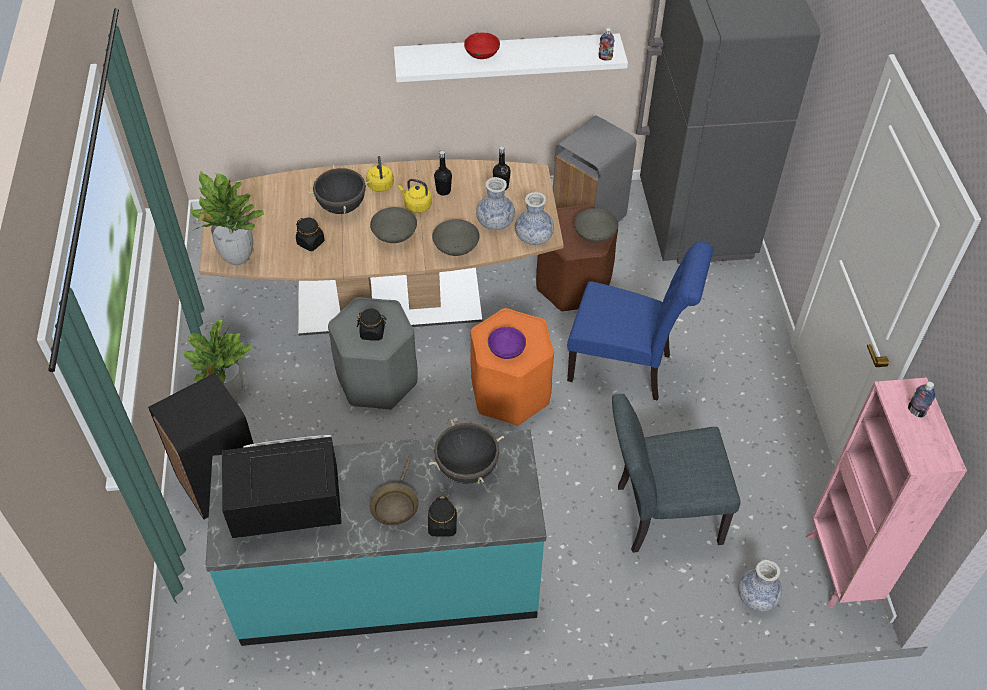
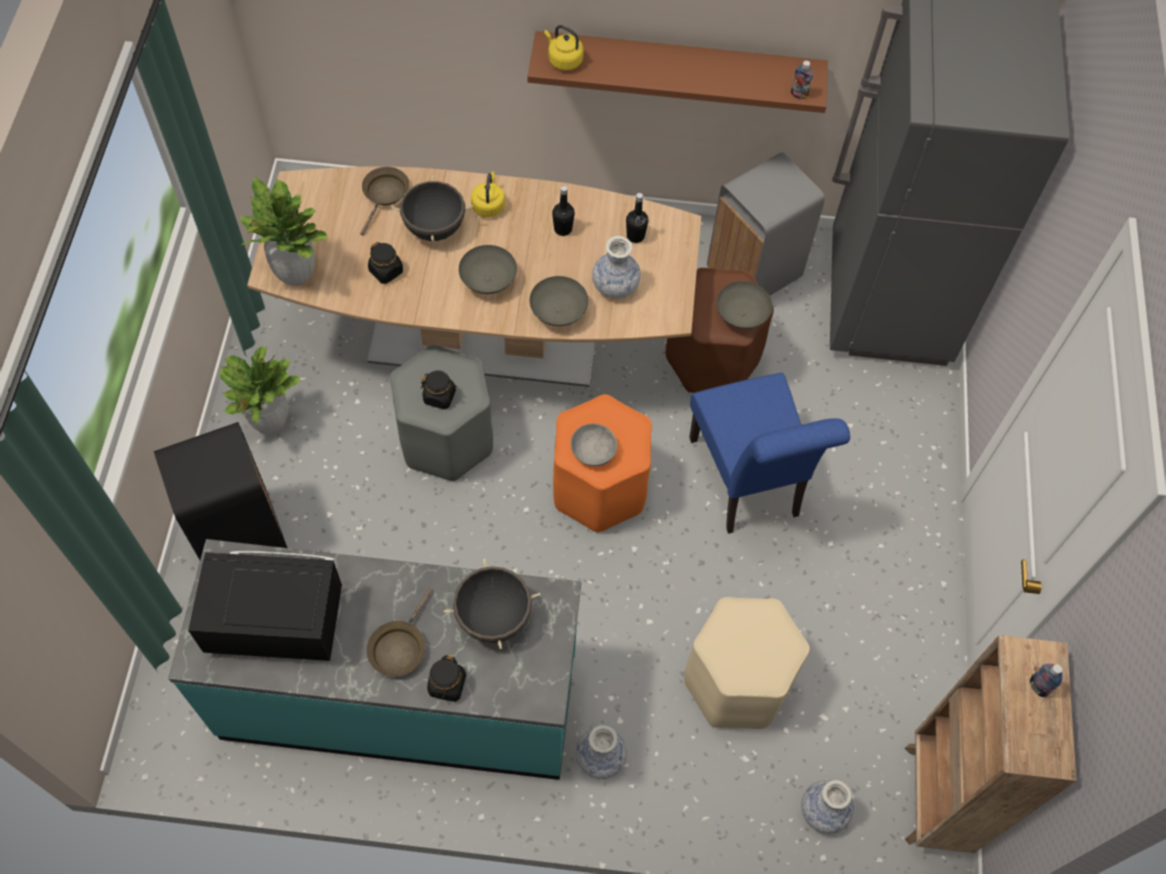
camera: 10 degrees right, 10 degrees up
(296, 190) = (385, 195): none -> brown frying pan
(416, 205) = (525, 243): yellow kettle -> yellow kettle (563, 60)
(481, 53) = (643, 60): red bowl -> none
(506, 349) = (593, 451): purple bowl -> grey bowl
(507, 56) = (678, 63): white shelf -> brown shelf
(533, 237) = (657, 315): vase -> vase (600, 758)
(626, 368) = (747, 483): blue chair -> blue chair turned 45 degrees clockwise
(659, 514) = (736, 682): grey chair -> beige stool
(841, 569) = (935, 799): pink bookcase -> brown bookcase

